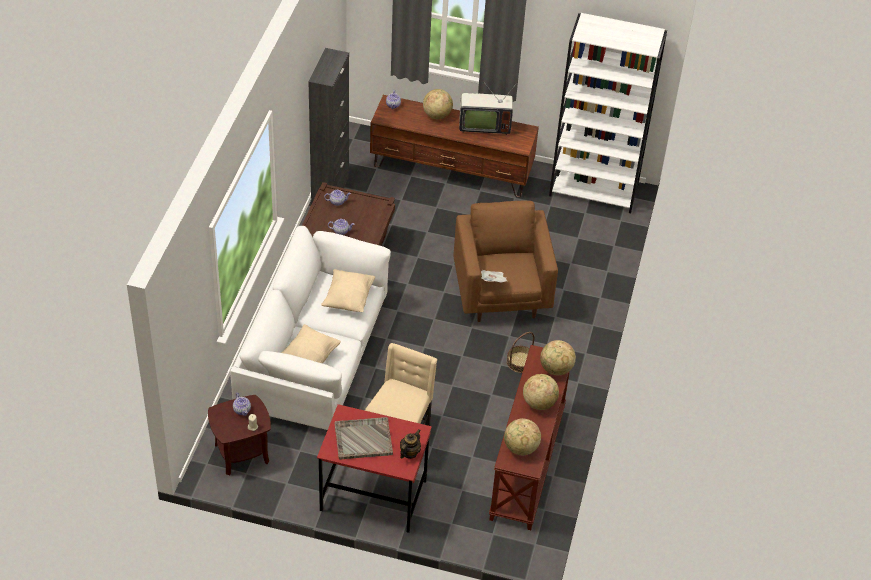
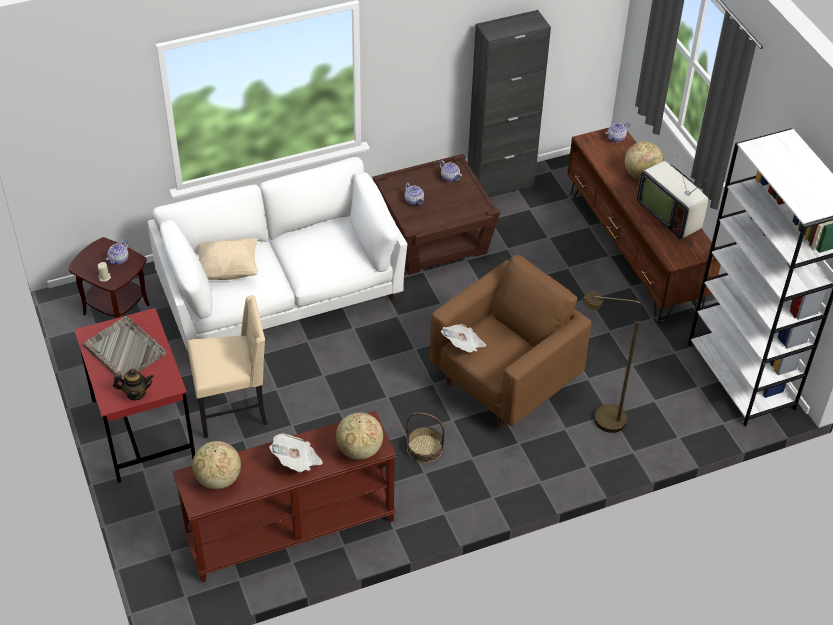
camera: 55 degrees right, 0 degrees up
(348, 299) = (332, 255): beige pillow -> none
(539, 402) = (297, 461): globe -> newspaper
(571, 270) = (600, 420): none -> brown floor lamp

